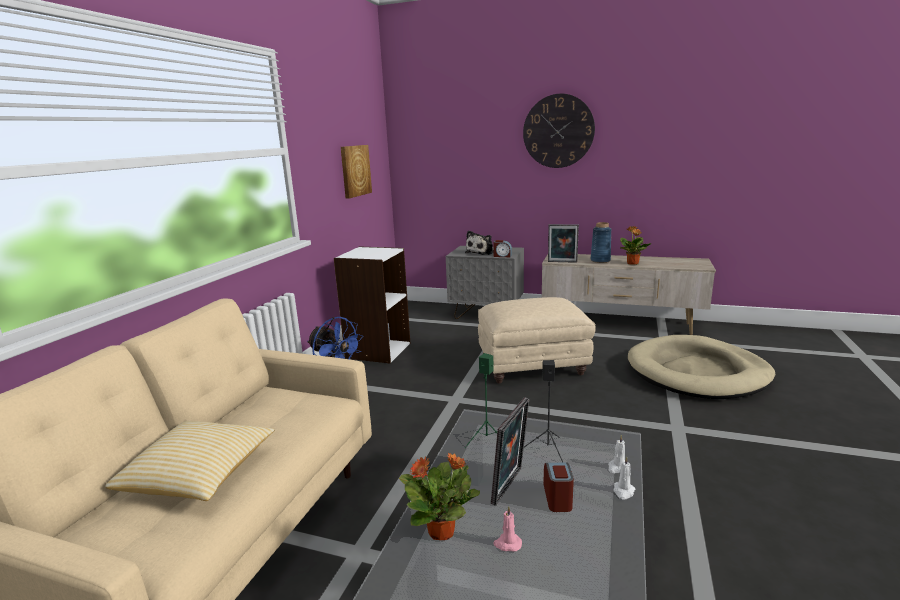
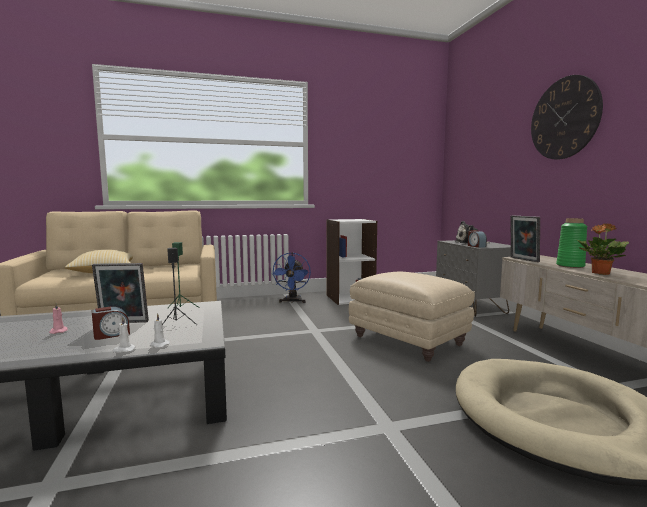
camera: 55 degrees right, 10 degrees down
(355, 171) = (387, 166): picture -> none
(442, 531) = (72, 318): potted plant -> none
(600, 260) = (570, 266): blue vase -> green vase

